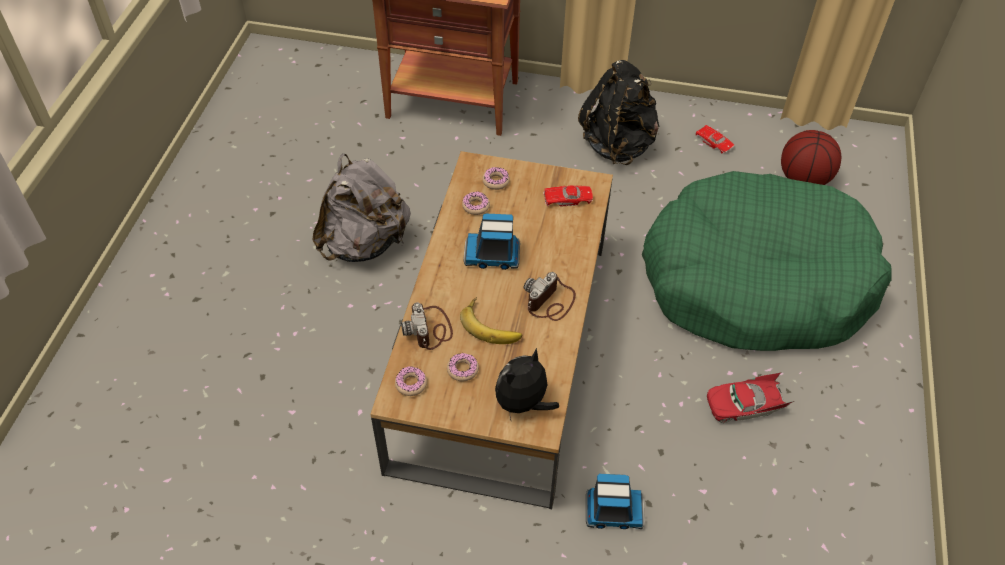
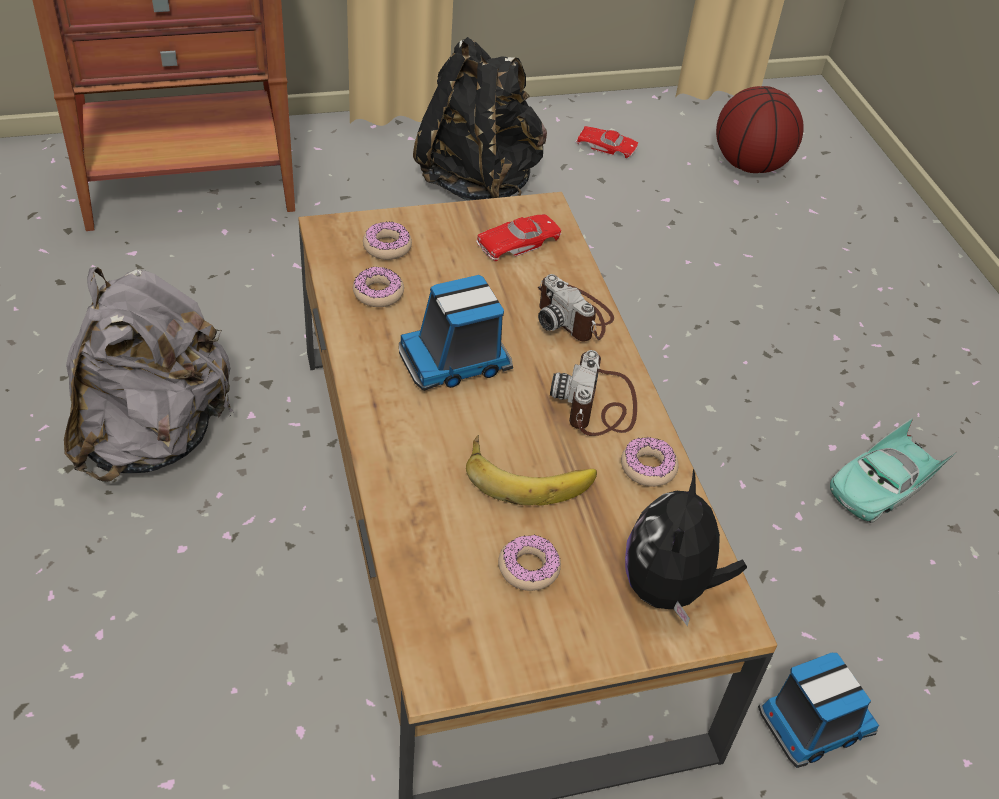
camera: 30 degrees left, 5 degrees down
(411, 384) = (453, 629): donut -> donut (648, 467)
(430, 329) = (426, 519): camera -> camera (574, 316)
(745, 405) = (882, 486): red toy car -> turquoise toy car
(755, 281) = (780, 311): green dog bed -> none

